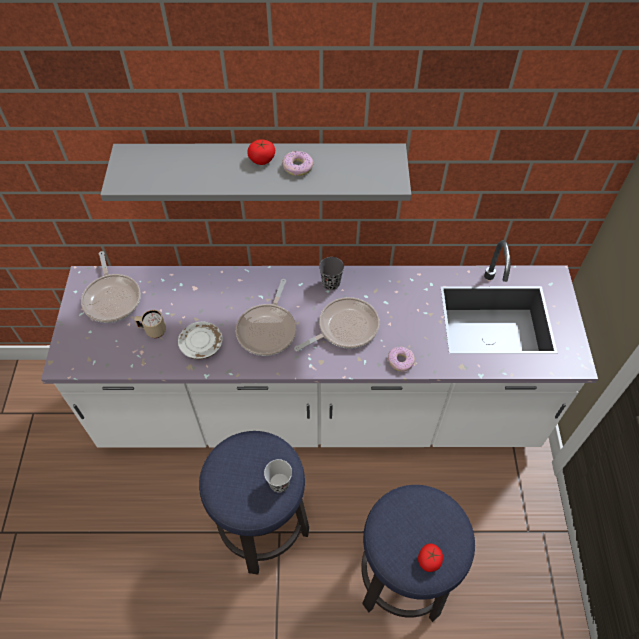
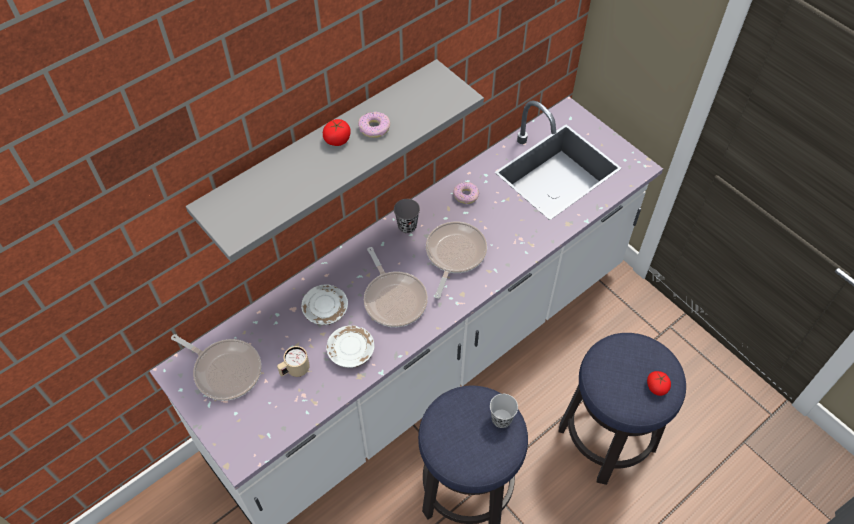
camera: 40 degrees left, 0 degrees up
(214, 303) = (325, 309): none -> white plate
(400, 361) = (521, 250): donut -> donut (466, 195)

